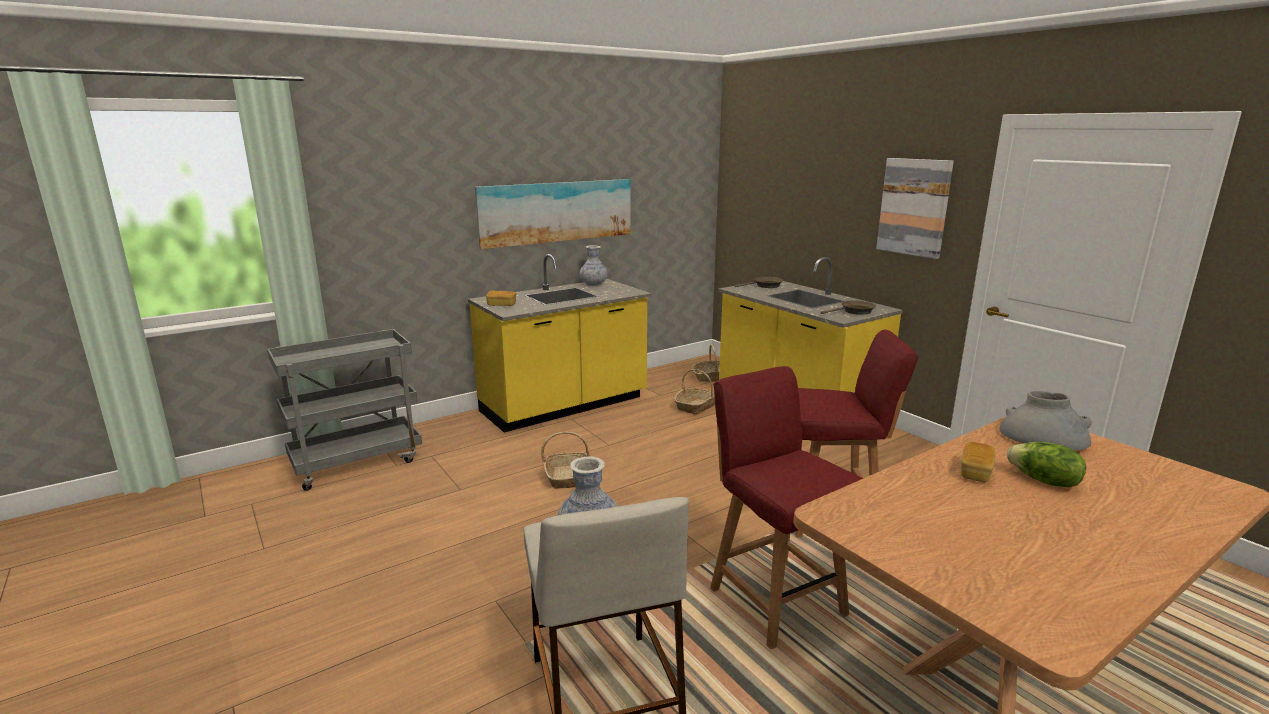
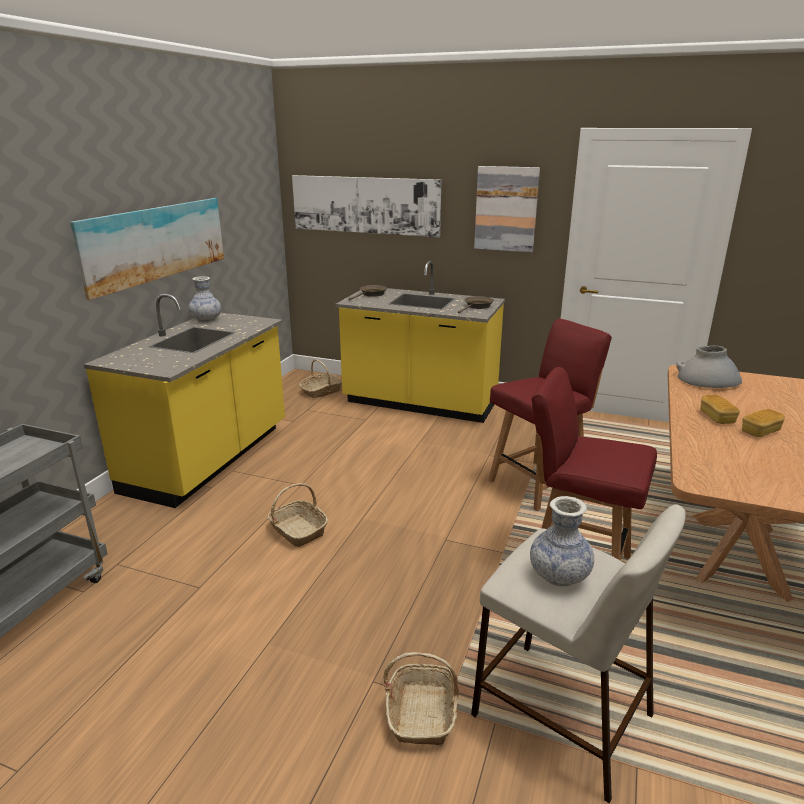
camera: 35 degrees left, 5 degrees up
(502, 305) = (142, 363): bread -> bread (760, 431)
(696, 406) = (338, 423): basket -> basket (422, 713)
(782, 195) = (365, 205): none -> picture
(1043, 481) = (753, 411): lettuce -> none

